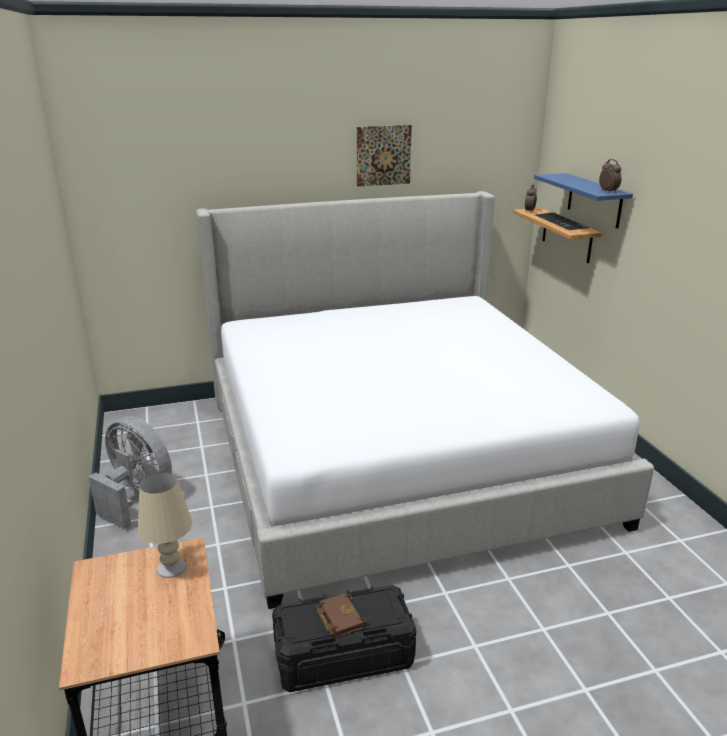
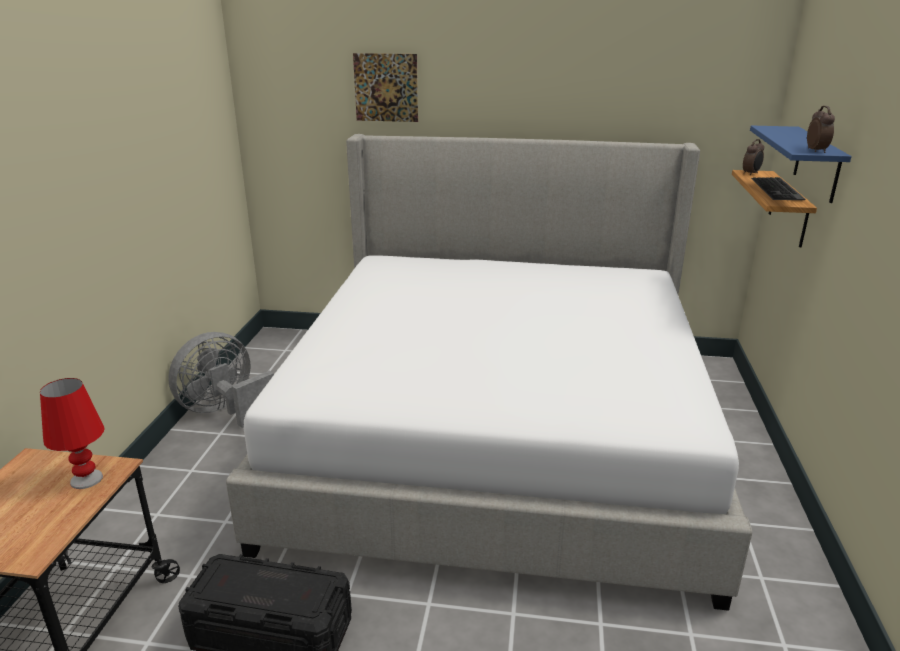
camera: 25 degrees right, 0 degrees up
(137, 497) = (225, 411): grey fan -> grey fan turned 105 degrees counterclockwise
(171, 567) = (86, 479): beige table lamp -> red table lamp
(338, 618) = (257, 588): brown book -> none
(383, 155) = (567, 90): picture -> picture (386, 87)

